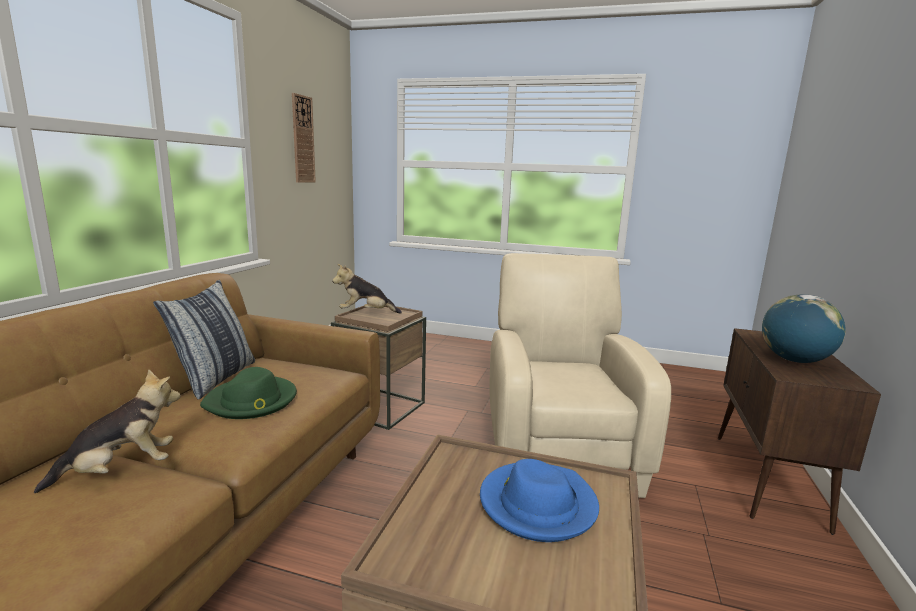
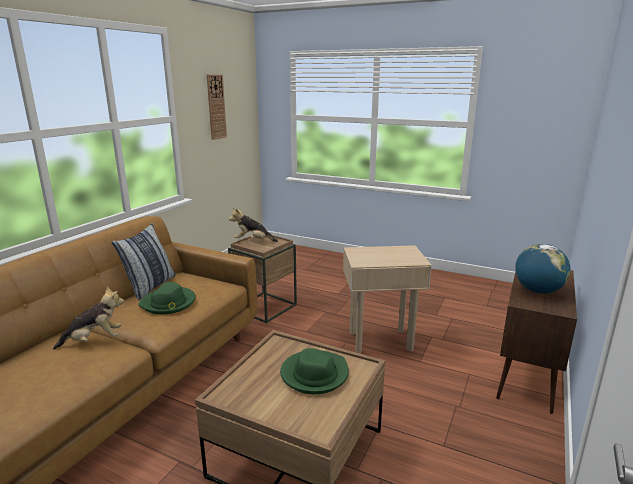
camera: 10 degrees right, 5 degrees up
(537, 504) = (314, 374): blue hat -> green hat
(557, 446) = (380, 341): beige armchair -> beige side table

